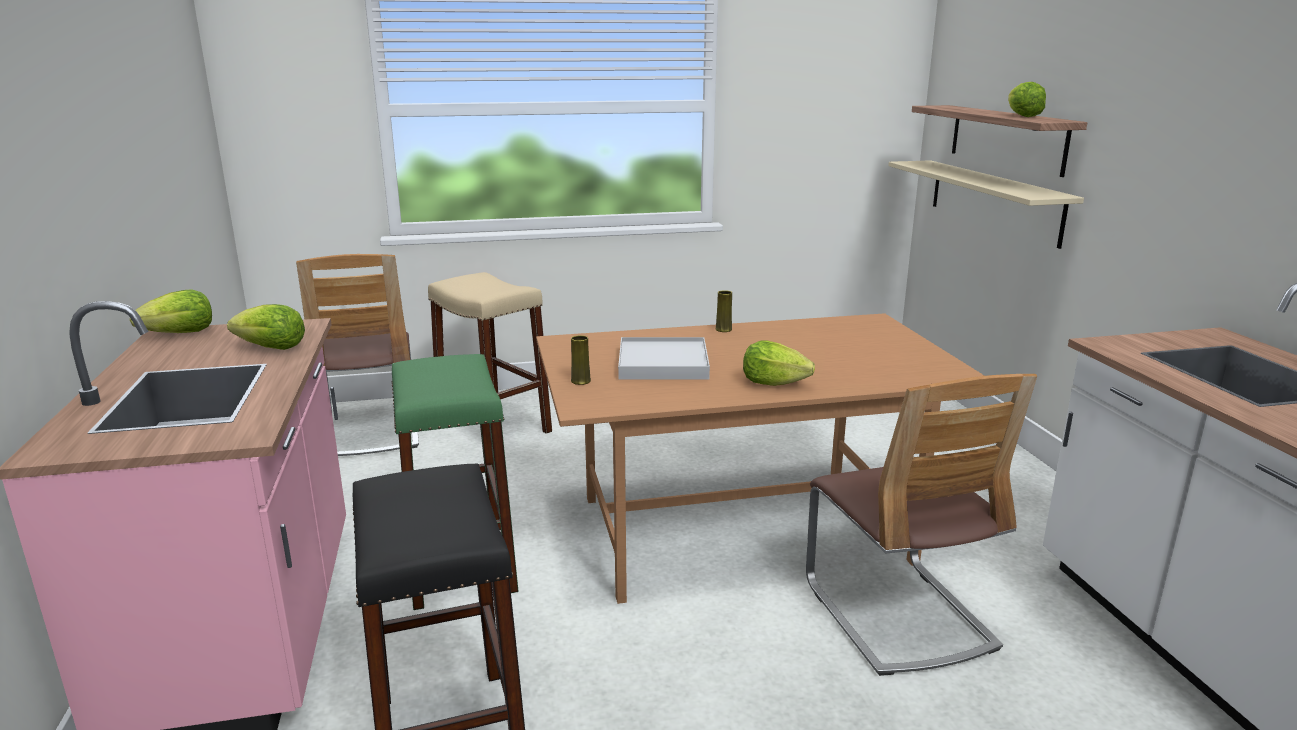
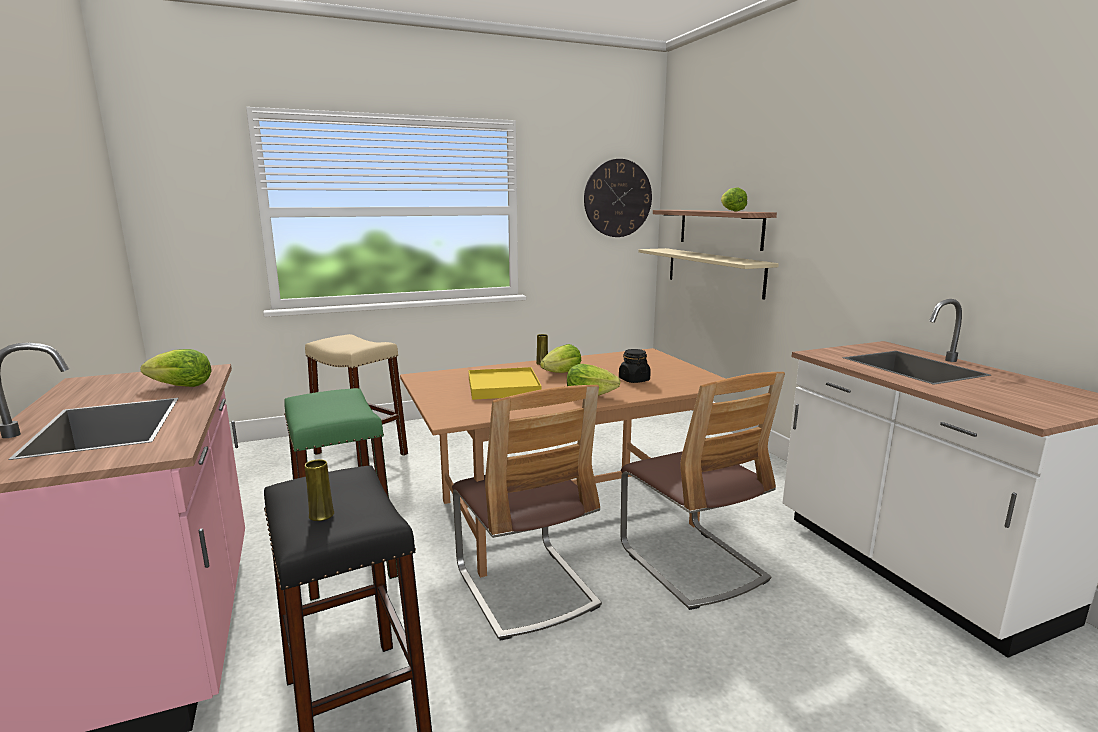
camera: 10 degrees left, 5 degrees down
(181, 334) = (96, 380): lettuce -> lettuce (562, 373)
(371, 431) = (259, 464): chair -> chair (525, 587)
(581, 381) = (442, 402): yellow vase -> yellow vase (321, 515)
(662, 363) = (503, 387): white tray -> yellow tray
(841, 363) = (634, 380): none -> black jar
(863, 87) = (618, 198): none -> wall clock

